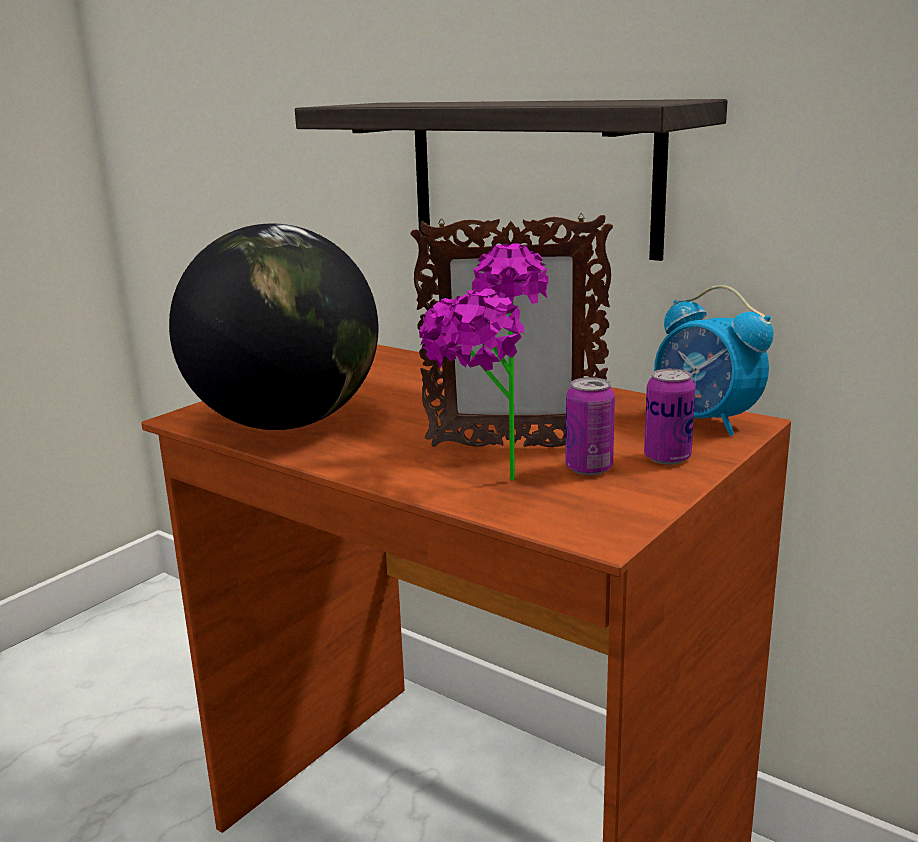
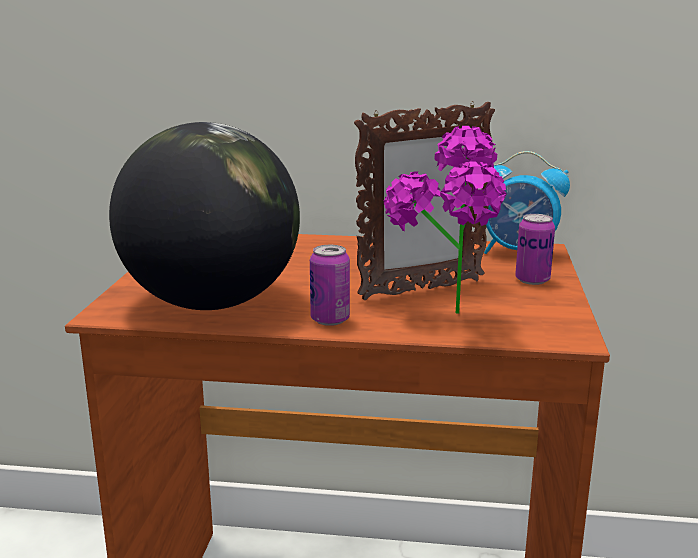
camera: 30 degrees left, 0 degrees up
(532, 176) = (337, 75): shelf -> none
(589, 468) = (495, 296): can -> can (330, 319)

